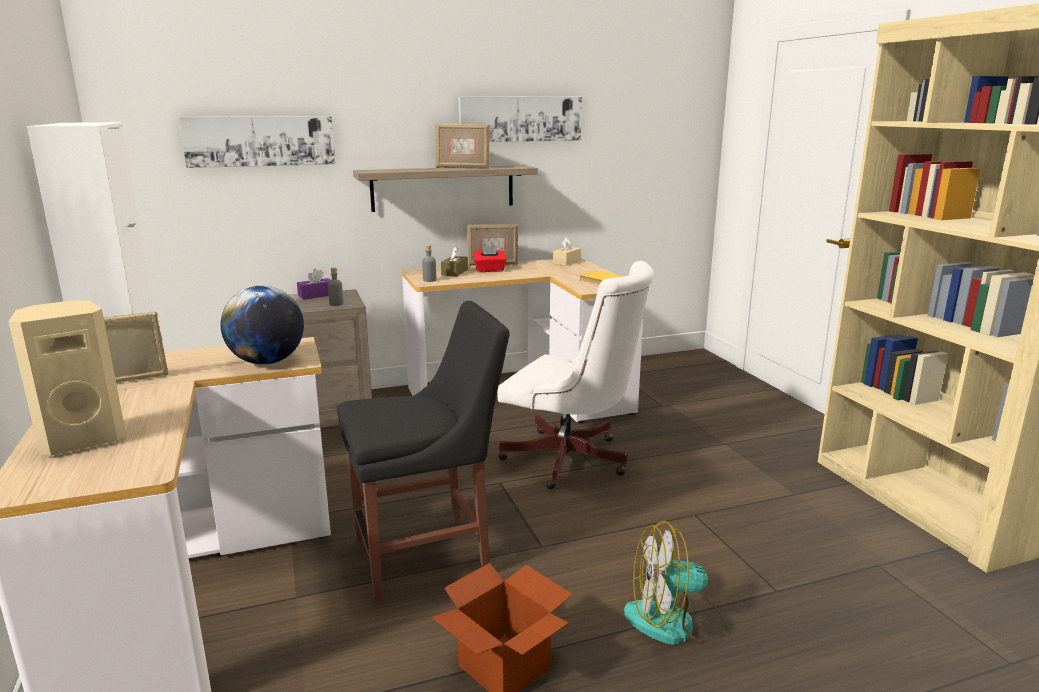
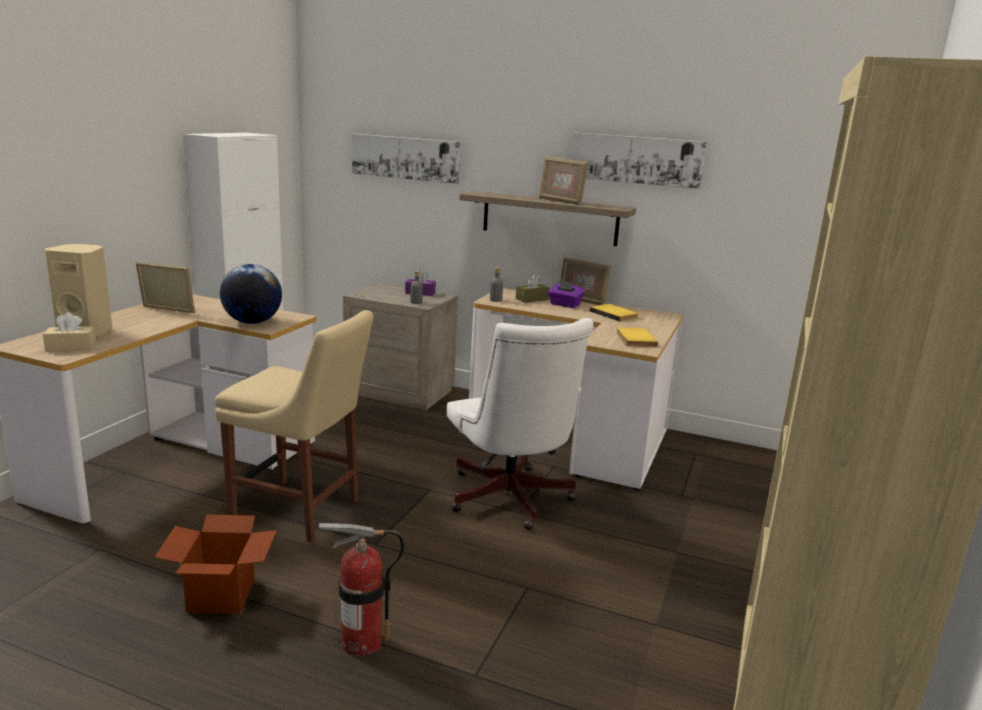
camera: 40 degrees right, 0 degrees up
(428, 557) = (300, 511): black chair -> beige chair
(489, 270) = (564, 305): red tissue box -> purple tissue box
(542, 268) = (615, 314): none -> yellow book
(566, 262) = (654, 315): beige tissue box -> beige tissue box (71, 347)
(675, 622) = (361, 642): fan -> fire extinguisher

